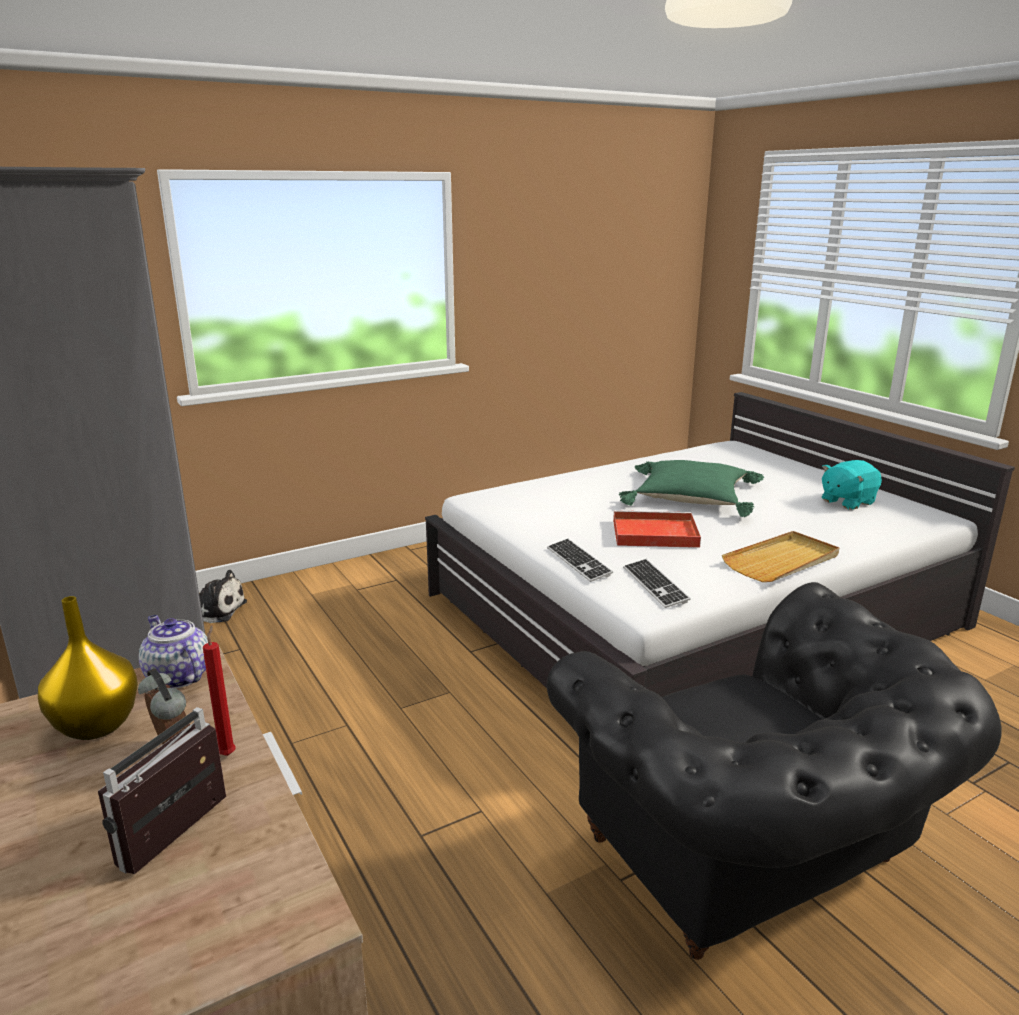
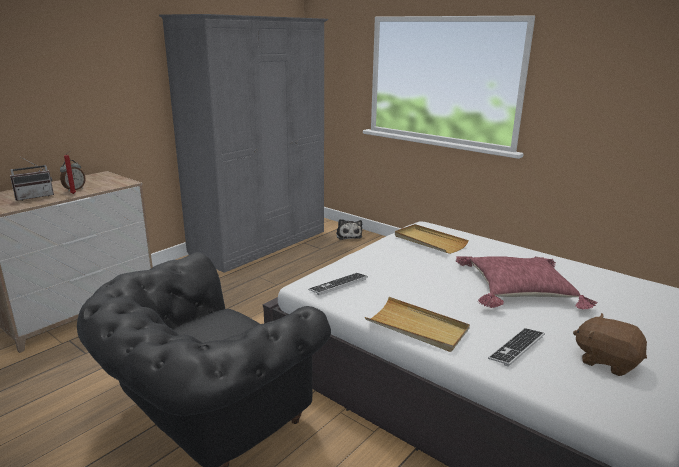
camera: 70 degrees right, 0 degrees up
(95, 726) = (93, 180): yellow vase -> none
(177, 676) = (121, 182): teapot -> none
(183, 838) = (34, 196): radio -> radio turned 135 degrees clockwise
(542, 505) = (429, 241): none -> beige tray
(578, 562) = (354, 261): keyboard -> keyboard (516, 347)
(653, 533) = (421, 278): red tray -> none
(692, 494) = (519, 286): green pillow -> red pillow
(847, 501) = (606, 361): turquoise plush toy -> brown plush toy

